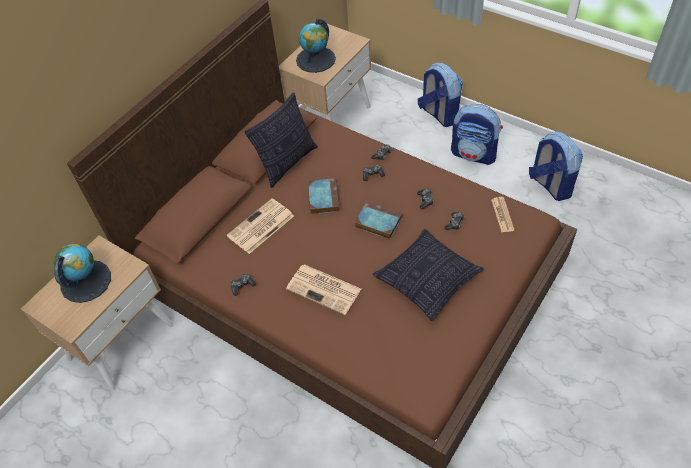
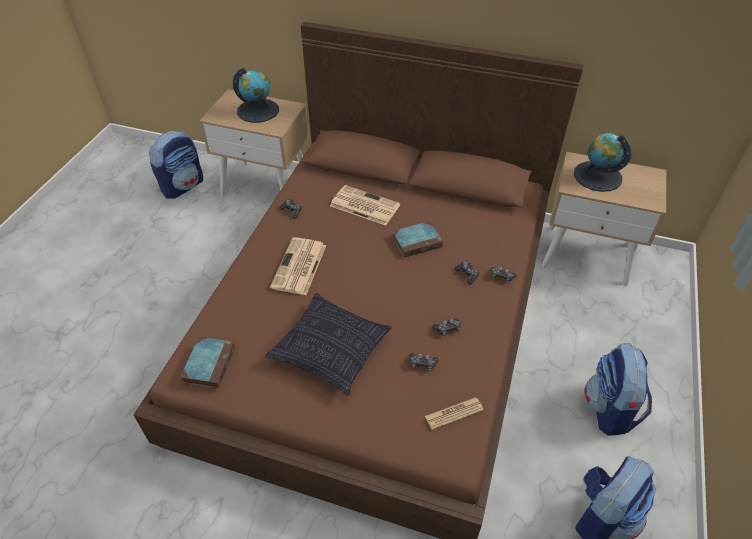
camera: 70 degrees right, 5 degrees down
(287, 163) = (454, 204): pillow -> none
(377, 222) = (398, 291): book -> book (209, 363)
(439, 114) = (657, 357): backpack -> backpack (183, 186)

